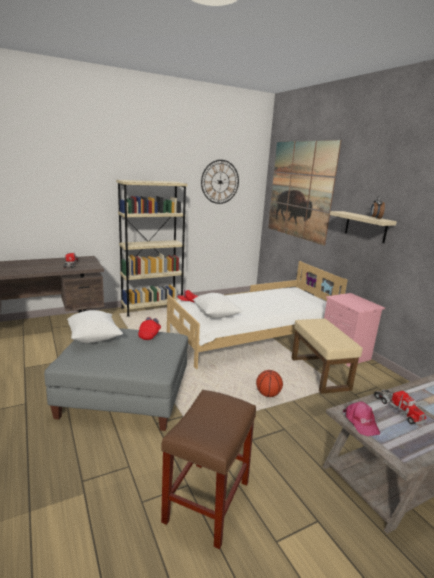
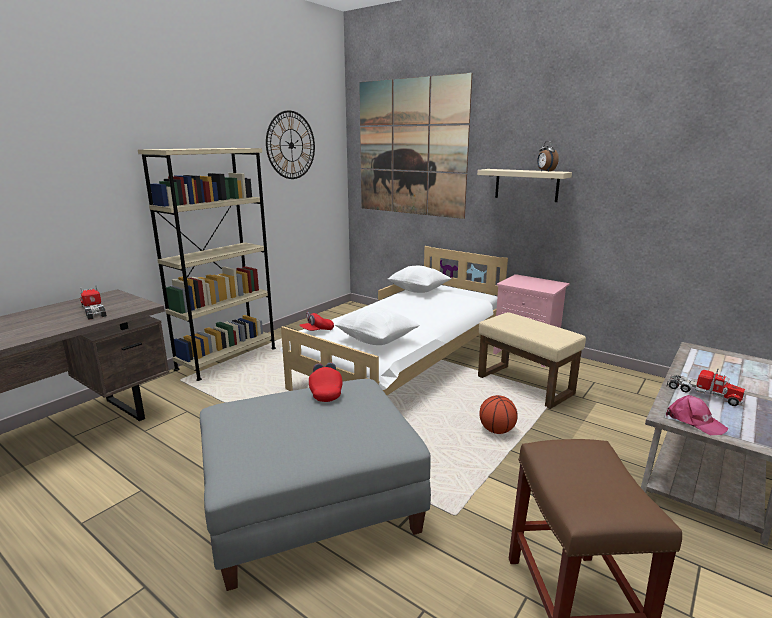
camera: 25 degrees left, 0 degrees up
(94, 338) = (242, 423): white pillow -> white pillow (418, 290)

